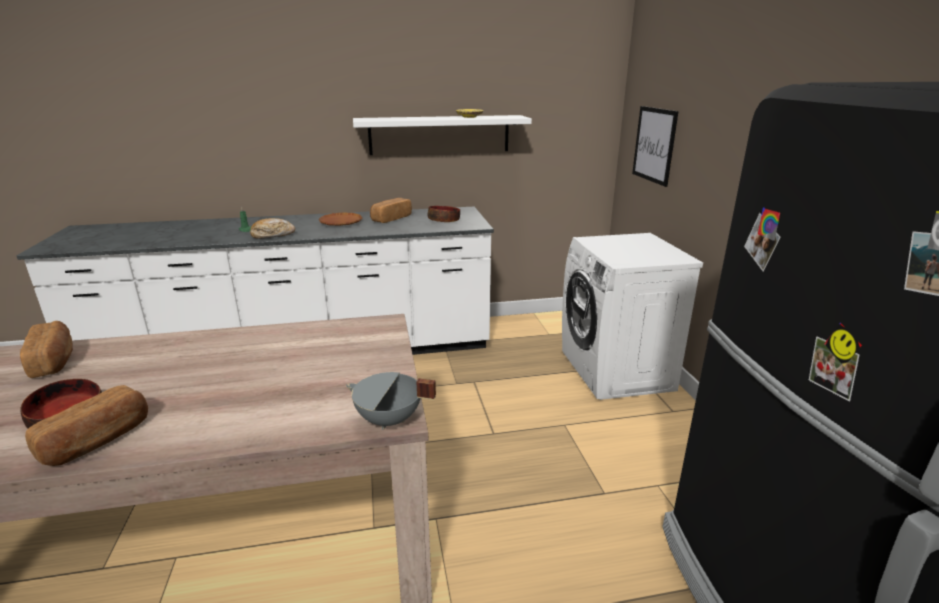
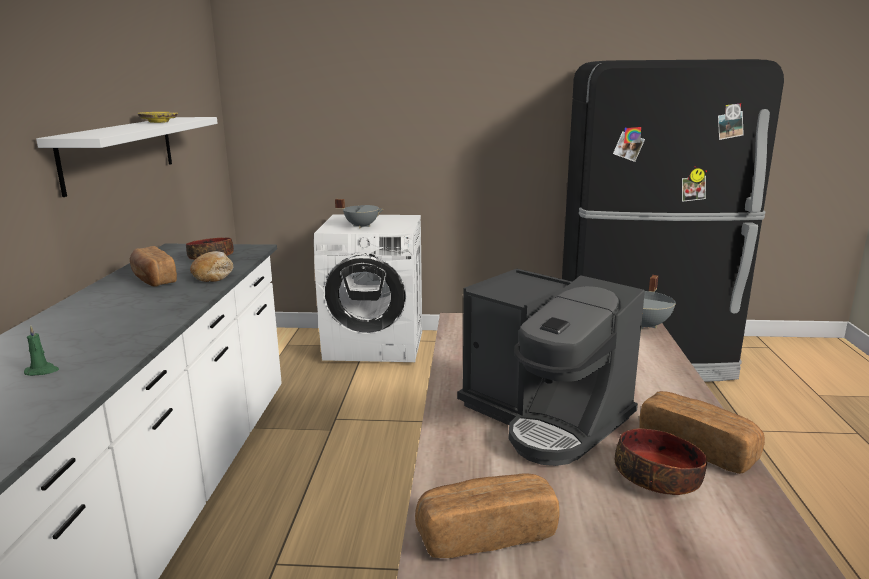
camera: 75 degrees left, 5 degrees down
(182, 371) = (545, 418): none -> coffee machine
(272, 235) = (119, 348): bread -> bread (214, 275)
(341, 222) = (121, 305): brown plate -> none
(617, 247) = (361, 226): none -> grey cooking pot
(654, 145) = (302, 133): picture -> none

